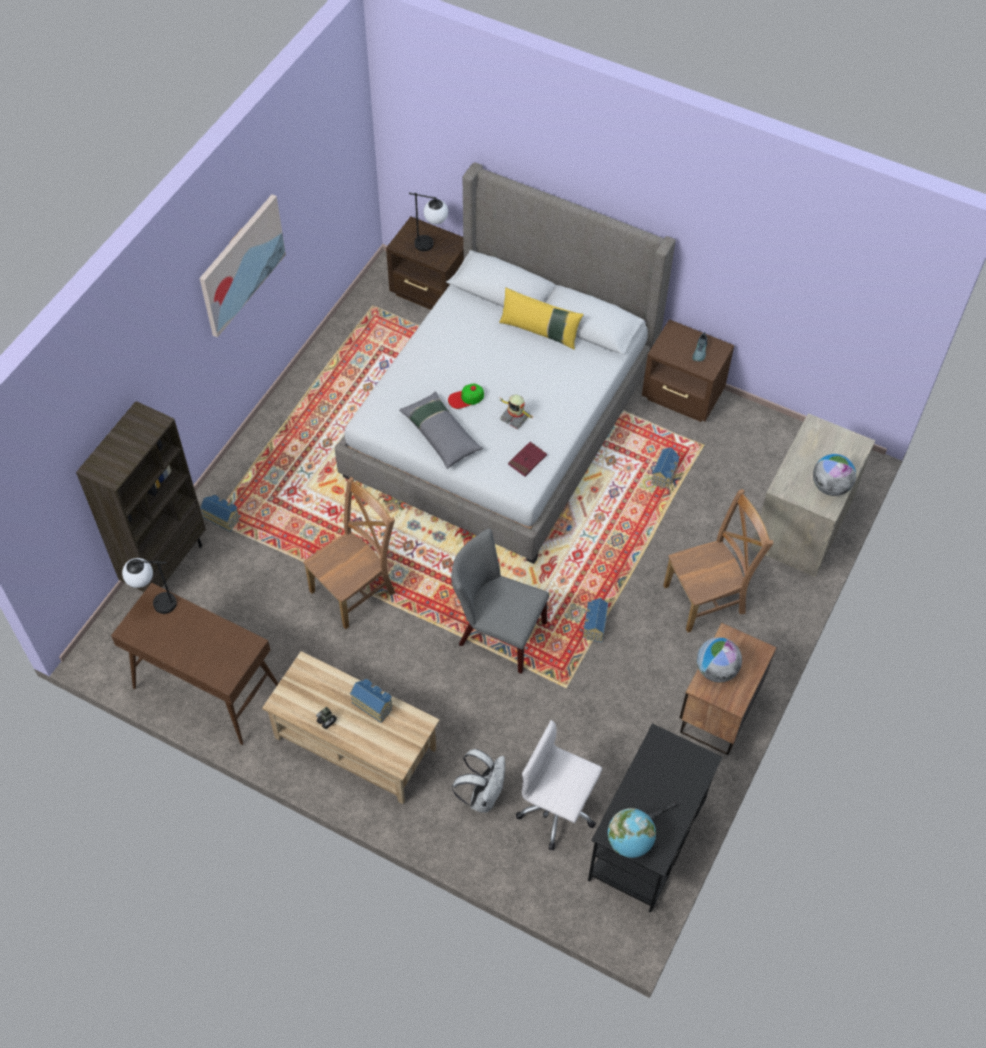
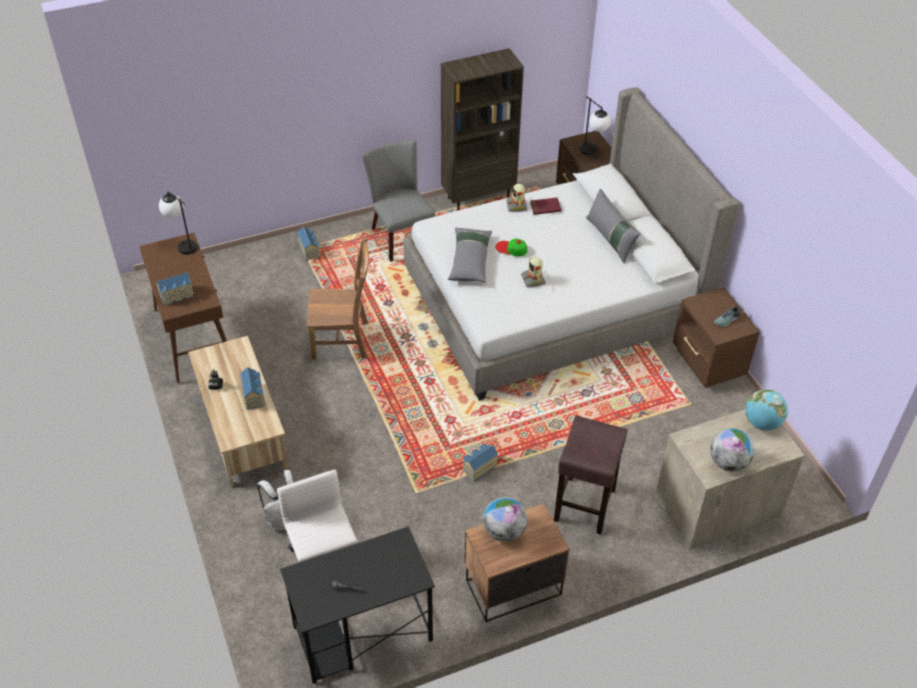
camera: 40 degrees right, 10 degrees down
(166, 565) = (249, 256): brown bookcase -> brown bookcase (478, 199)
(241, 264) = (406, 63): picture -> none
(425, 348) = (517, 205): none -> toy robot
(496, 632) = (406, 426): grey chair -> grey chair (400, 235)
(527, 460) = (512, 310): red book -> red book (545, 207)
(540, 331) = (610, 239): yellow pillow -> grey pillow
(629, 842) = (303, 590): globe -> globe (762, 423)
(665, 474) = (639, 405): toy house -> toy house (177, 295)
(707, 598) = (584, 506): brown chair -> brown stool

